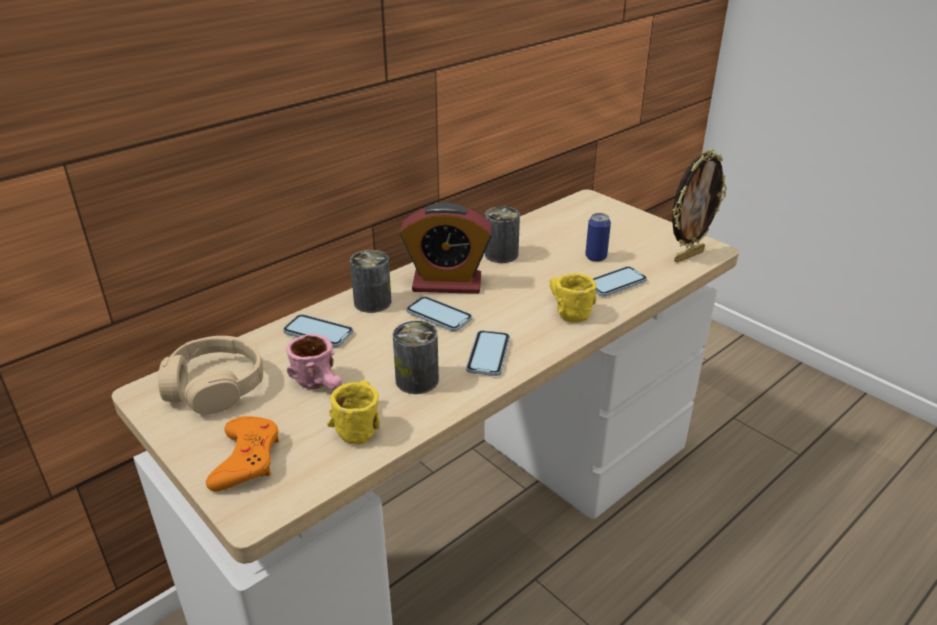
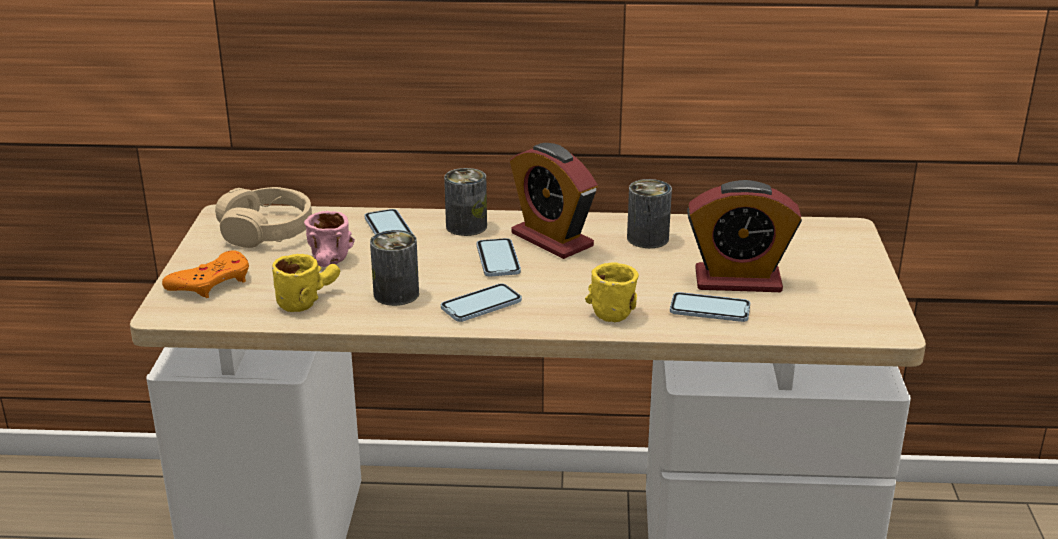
camera: 45 degrees right, 5 degrees down
(596, 257) = (738, 280): can -> alarm clock
(688, 256) = (845, 323): picture frame -> none

